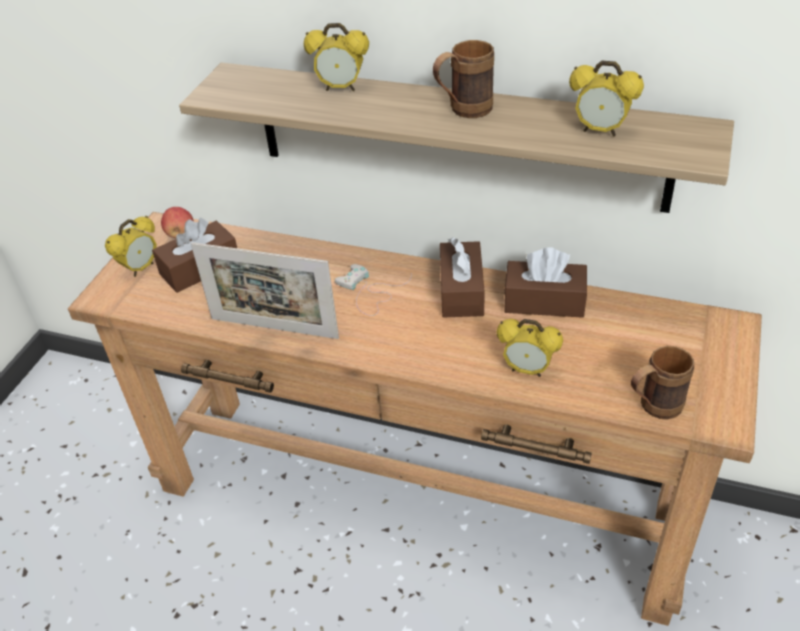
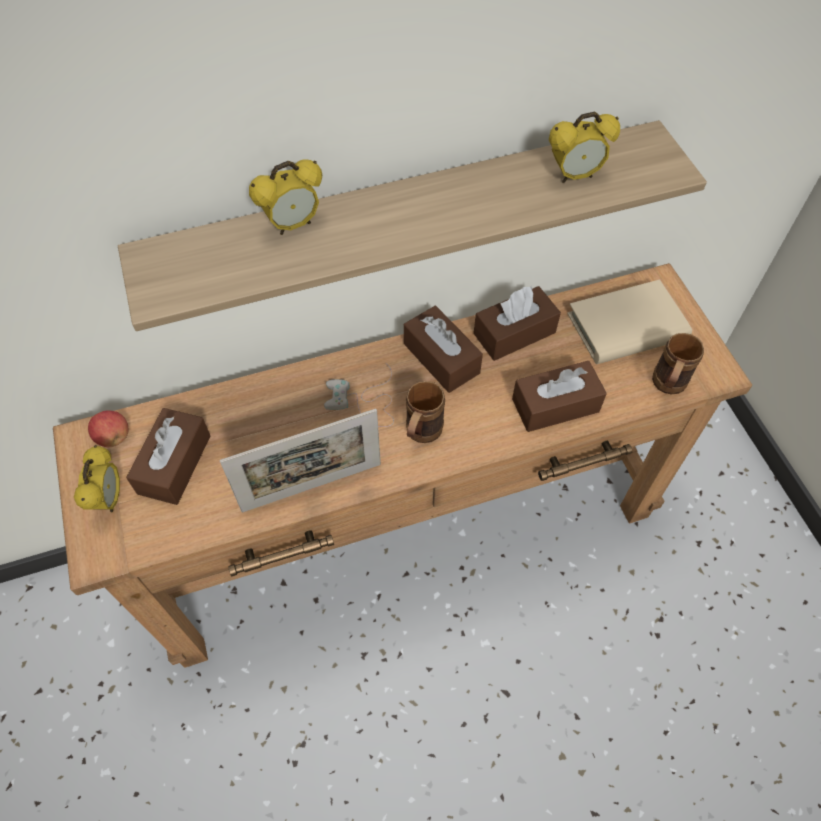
camera: 40 degrees left, 15 degrees up
(463, 111) = (439, 204): brown mug -> brown mug (420, 435)
(527, 370) = (555, 405): alarm clock -> brown tissue box
(660, 344) = (627, 327): none -> beige book

